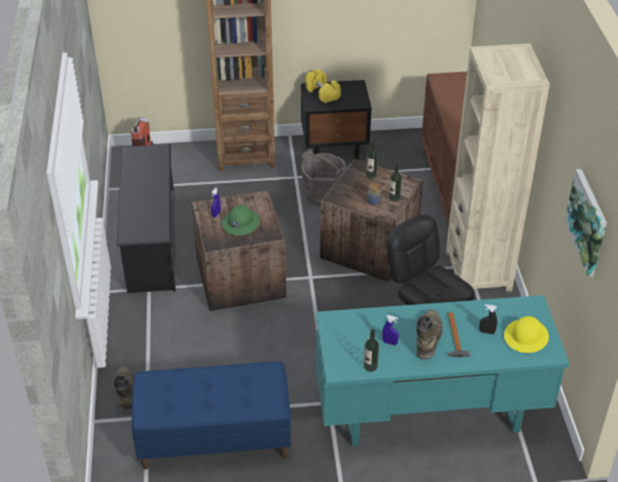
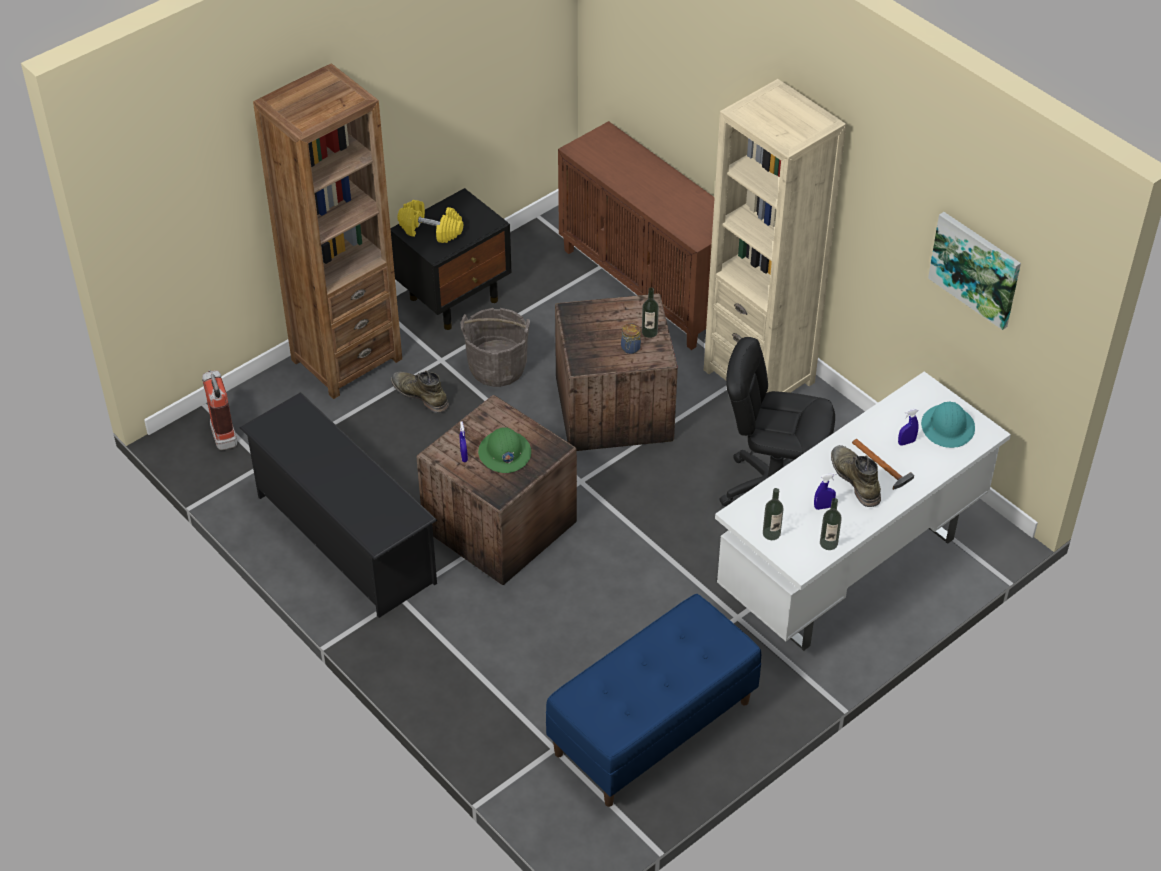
camera: 35 degrees left, 5 degrees up
(127, 392) = (502, 734): green boot -> green boot (420, 395)
(371, 175) = (596, 315): bottle -> bottle (771, 533)
(429, 414) = (851, 571): turquoise desk -> white desk
(487, 332) = (906, 442): black spray bottle -> blue spray bottle
(526, 337) = (948, 427): yellow hard hat -> turquoise hard hat

